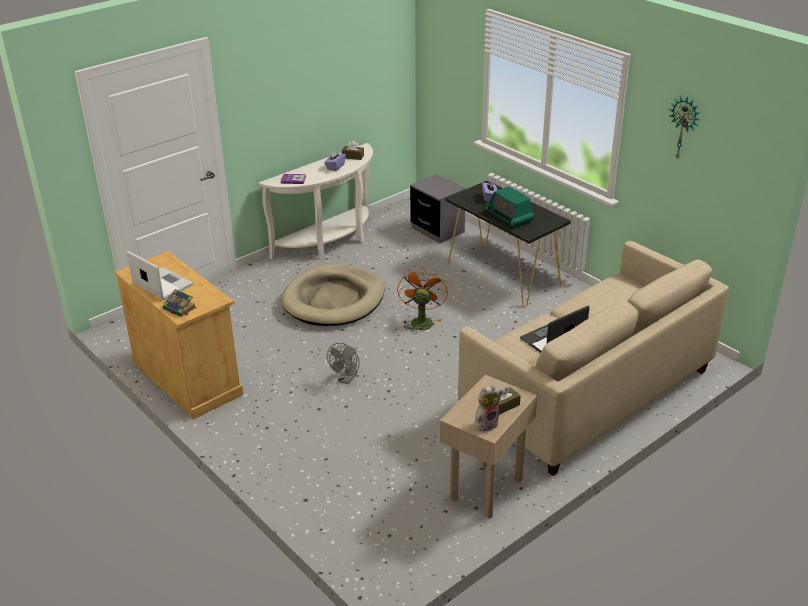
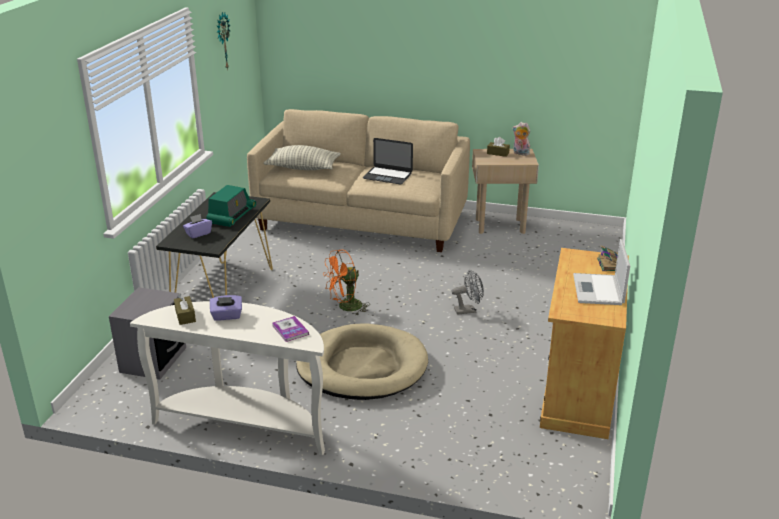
camera: 125 degrees left, 5 degrees down
(620, 296) = (303, 168): none -> pillow

